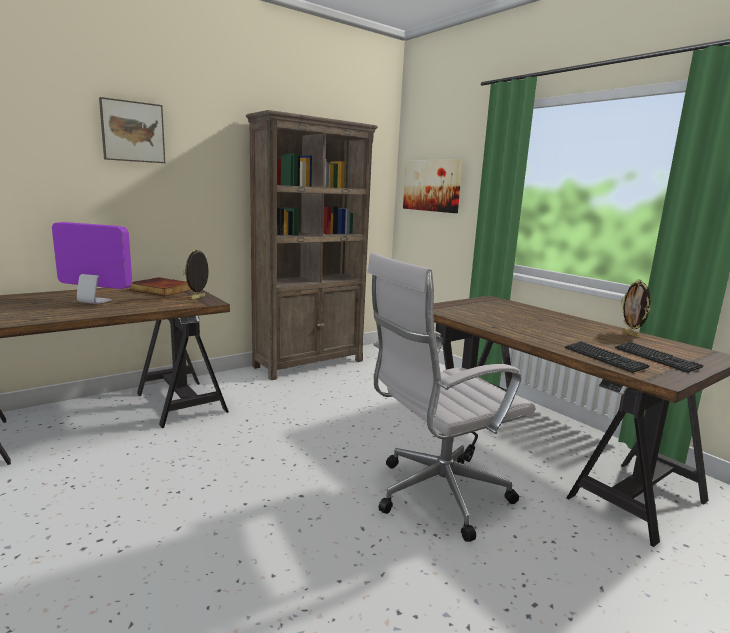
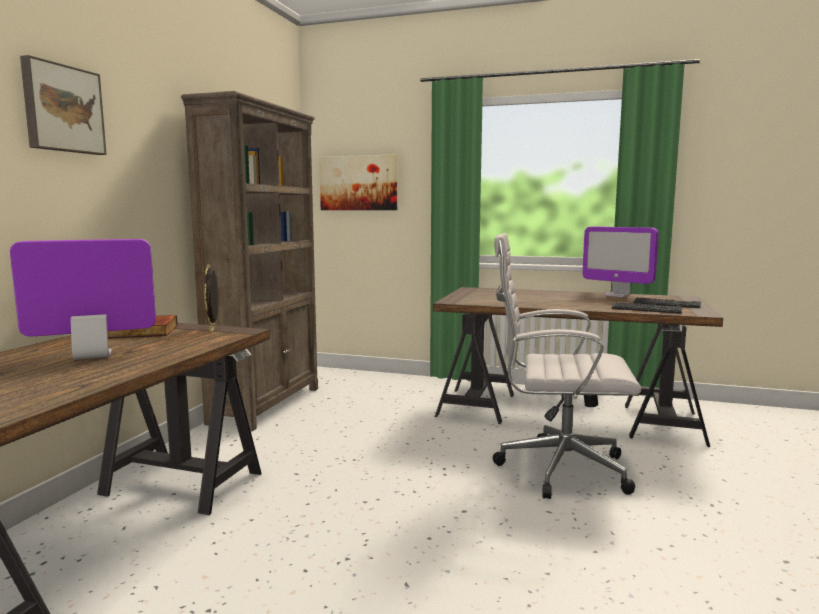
camera: 35 degrees left, 5 degrees down
(435, 495) = (556, 469): white office chair -> white office chair turned 75 degrees clockwise
(630, 334) = (617, 295): picture frame -> monitor

